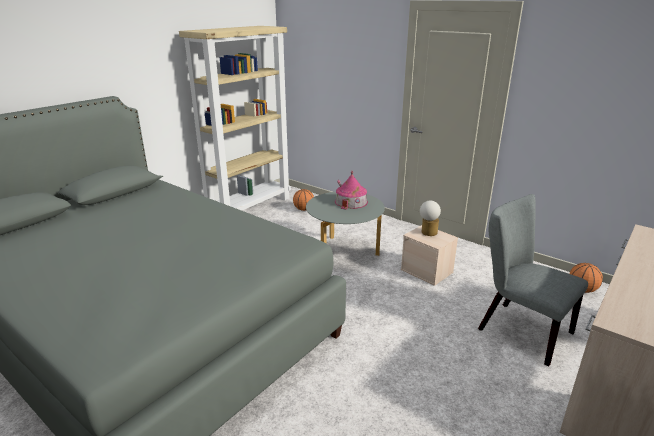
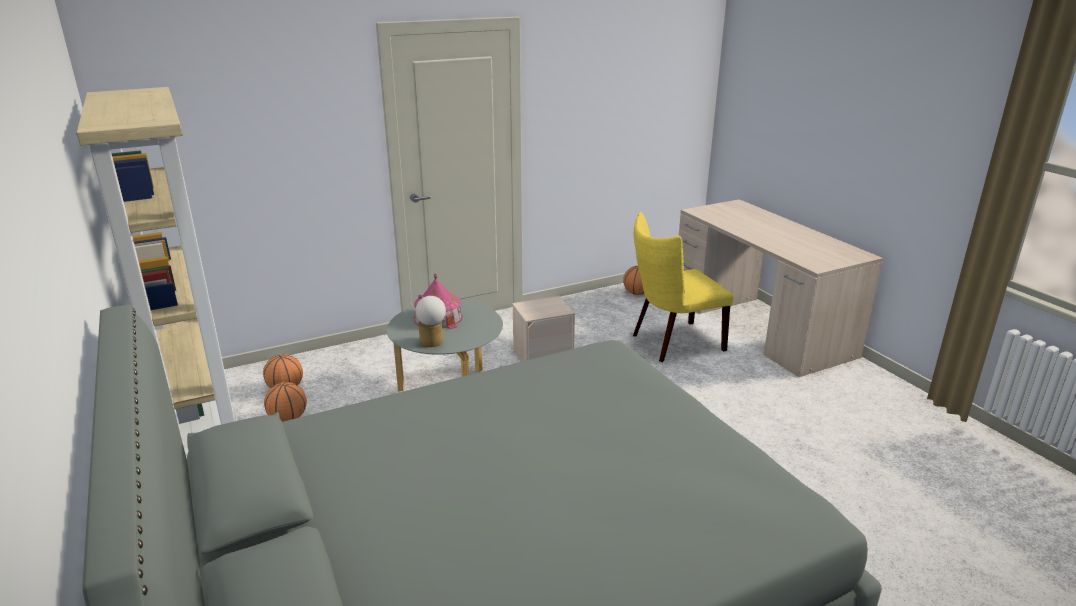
camera: 65 degrees left, 0 degrees up
(279, 219) = (288, 419): none -> basketball
(427, 233) = (535, 307): table lamp -> table lamp (432, 343)
(518, 329) = (672, 343): grey chair -> yellow chair

